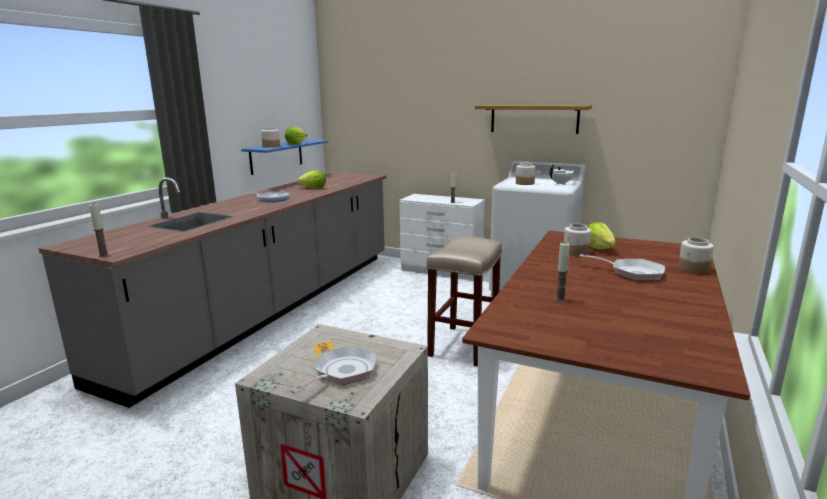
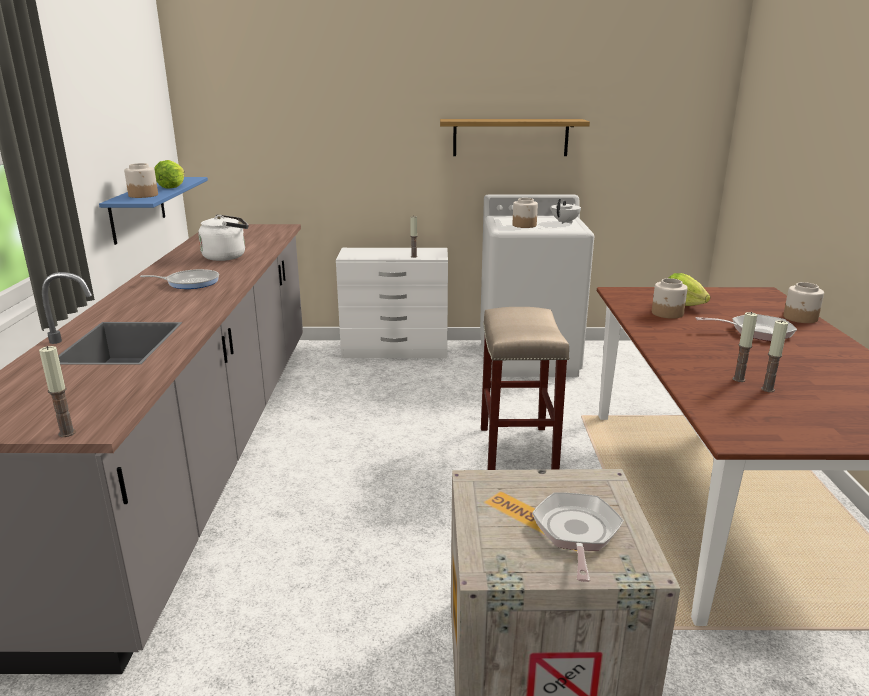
camera: 25 degrees left, 5 degrees up
(313, 188) = (227, 256): lettuce -> white kettle
(573, 308) = (767, 389): none -> candle

